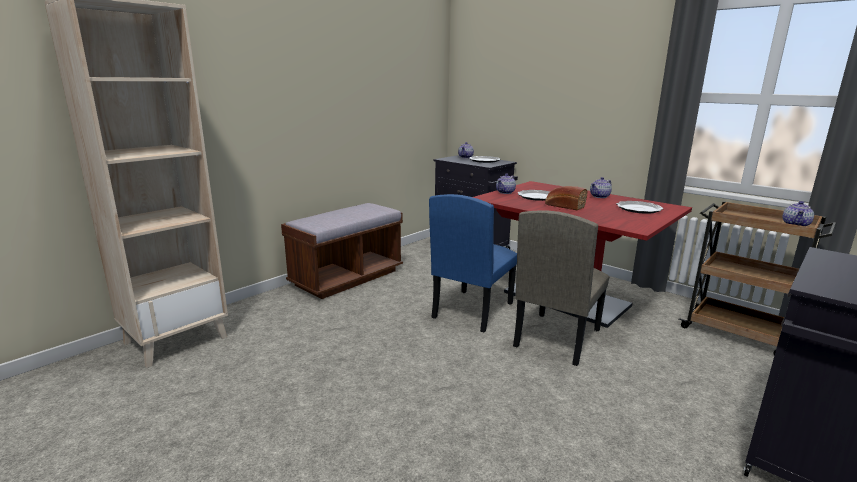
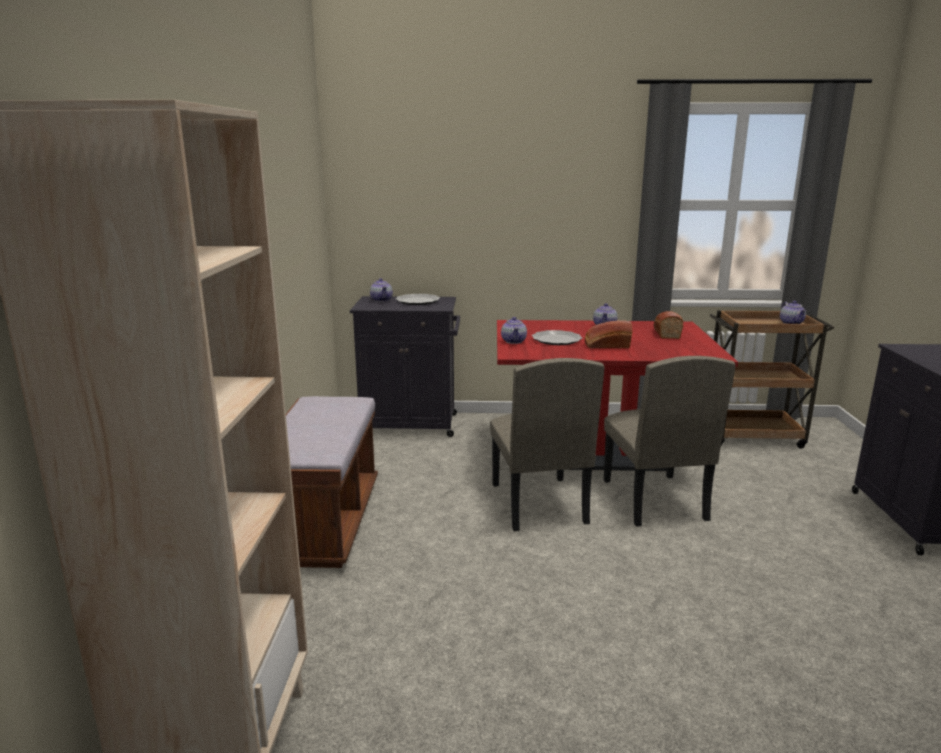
camera: 40 degrees left, 0 degrees up
(472, 310) = (537, 503): blue chair -> beige chair
(639, 209) = (666, 333): plate -> bread

